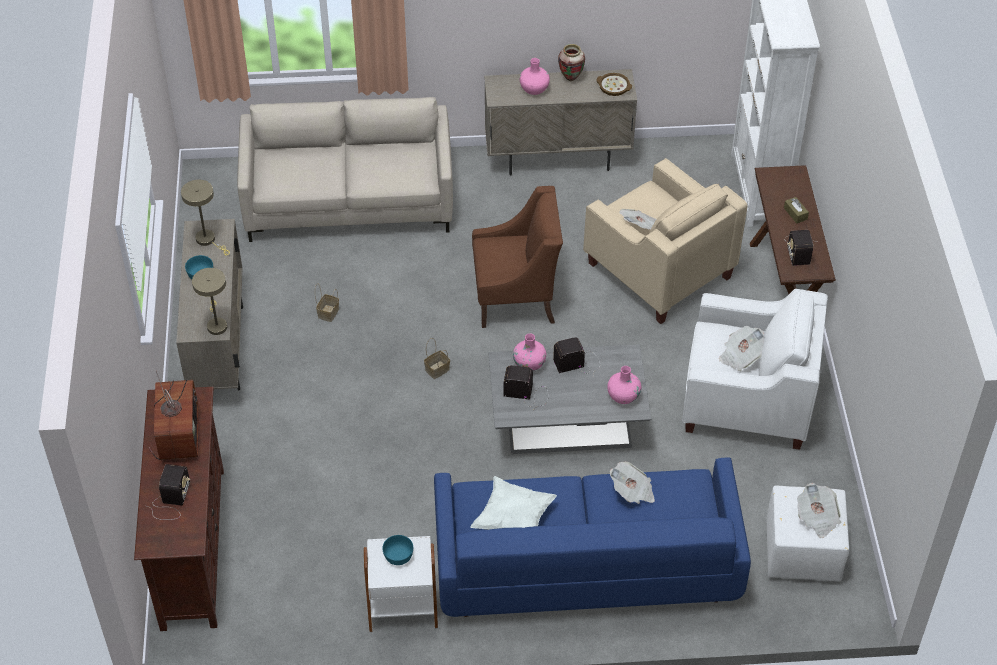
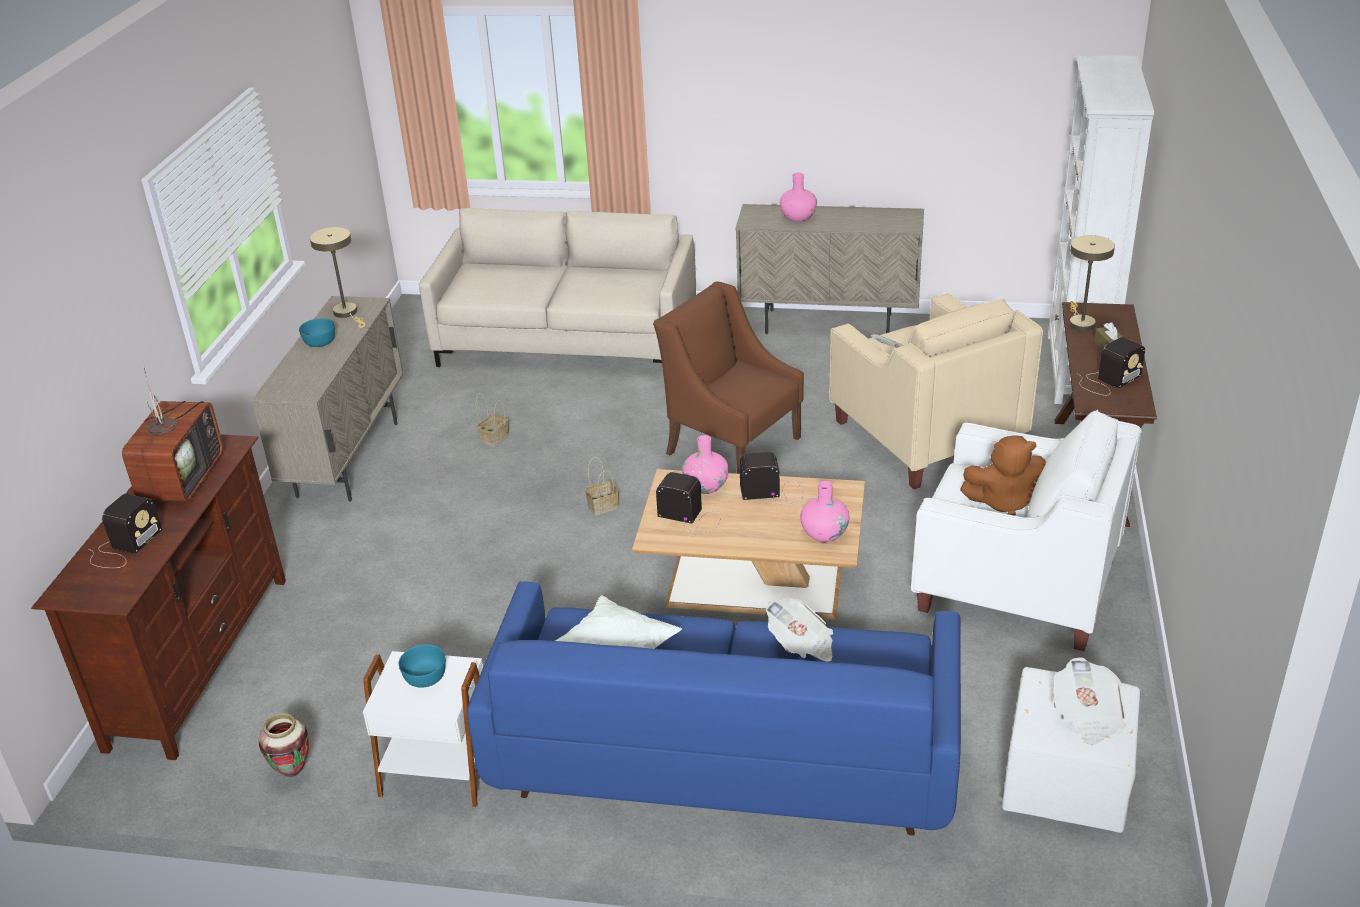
camera: 15 degrees right, 15 degrees down
(216, 324) = (309, 387): beige table lamp -> beige table lamp (1080, 322)
(516, 296) = (732, 444): brown armchair -> brown armchair turned 150 degrees counterclockwise
(565, 423) = (751, 582): grey coffee table -> brown coffee table
(571, 78) = (846, 211): vase -> vase (293, 771)
(614, 87) = (896, 221): bowl -> none
(740, 356) = (1004, 501): newspaper -> brown plush toy
(798, 248) = (1108, 381): radio -> radio turned 135 degrees counterclockwise

